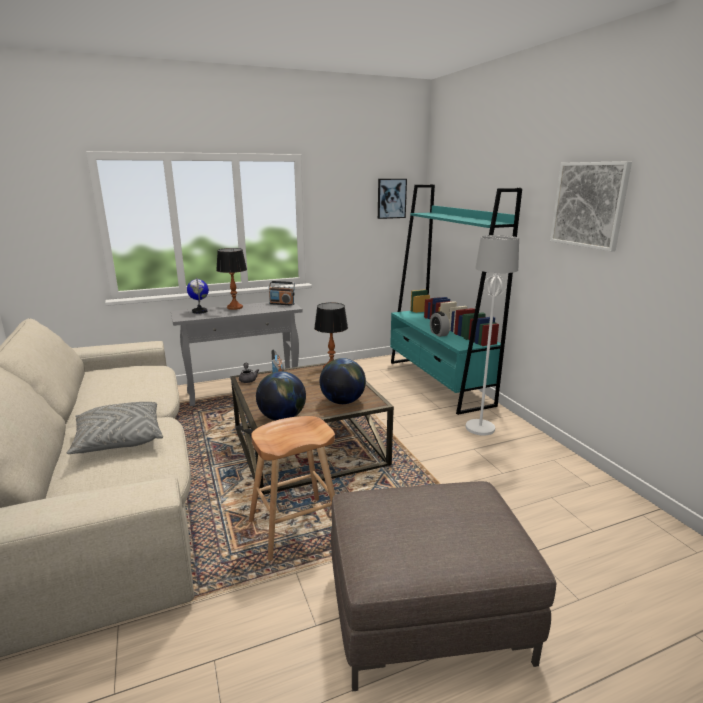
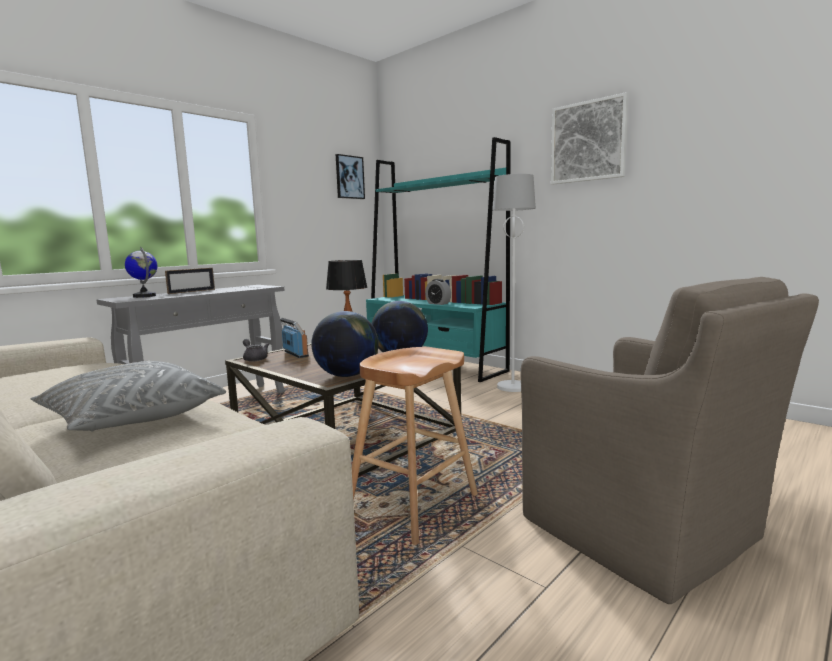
camera: 25 degrees left, 10 degrees down
(235, 307) = (192, 291): table lamp -> picture frame
(282, 304) = (251, 286): radio -> none
(426, 612) = (643, 532): brown ottoman -> brown armchair

